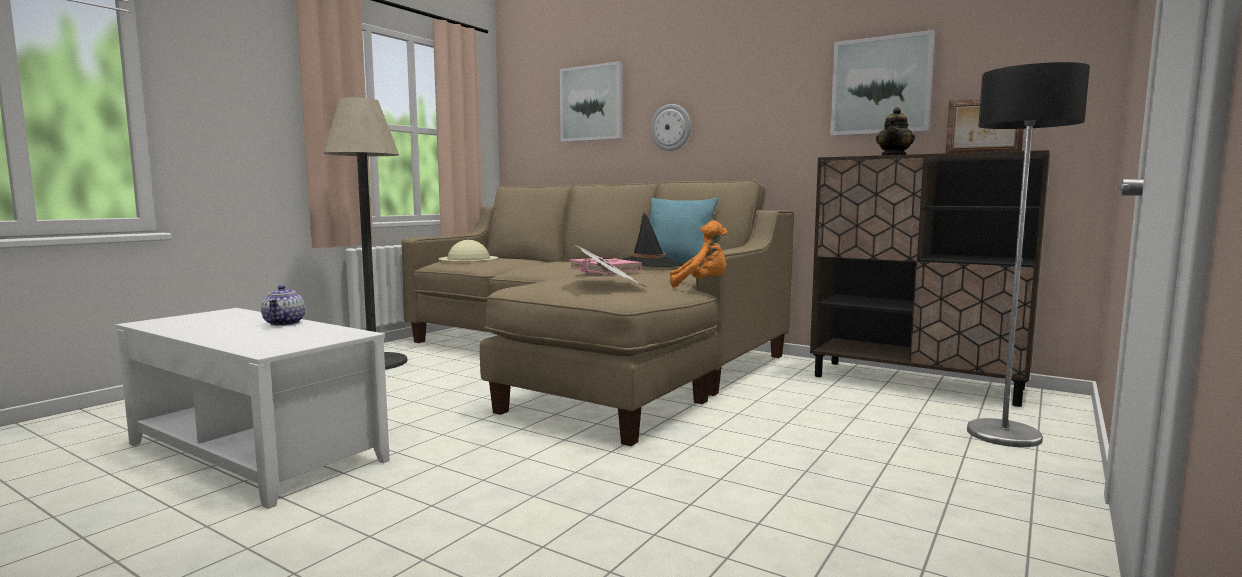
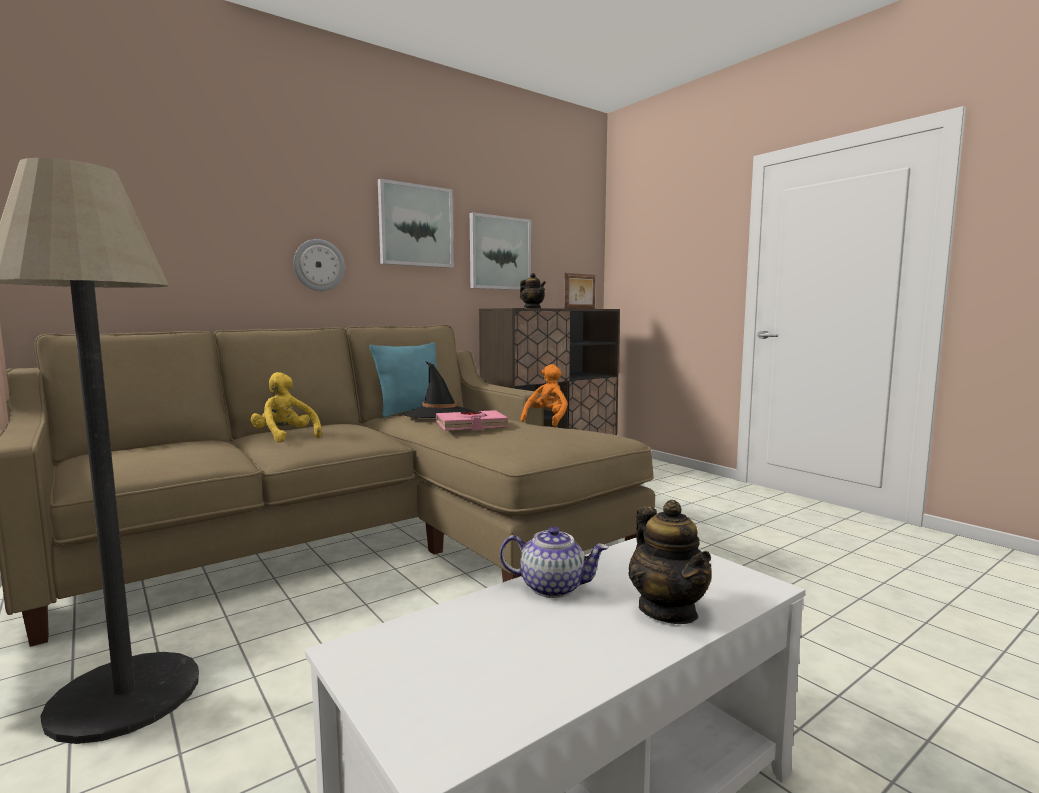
camera: 70 degrees left, 0 degrees up
(241, 338) = (668, 610): none -> teapot
(468, 258) = (133, 459): beige hat -> none
(548, 263) = (285, 437): none -> yellow plush toy
(592, 103) = (193, 219): picture -> picture (416, 226)
(610, 286) = (575, 433): newspaper -> none
(1004, 435) = (655, 473): floor lamp -> none

